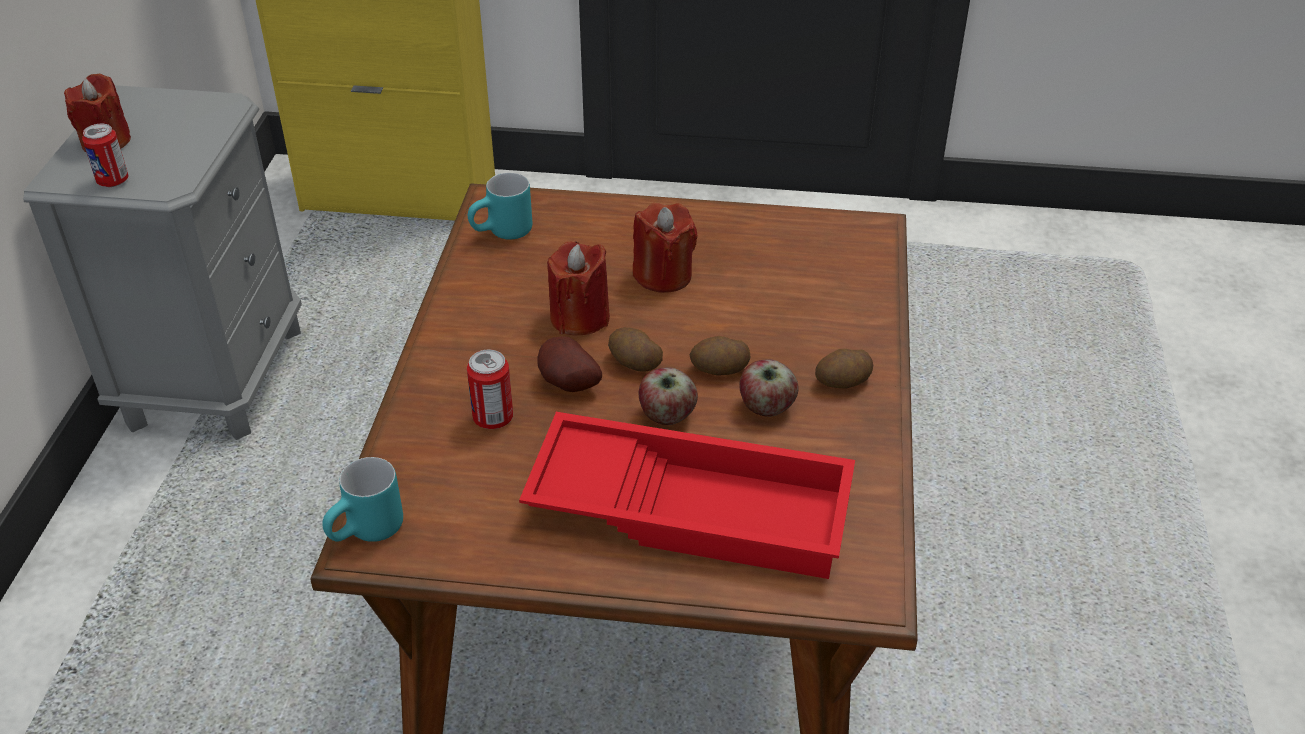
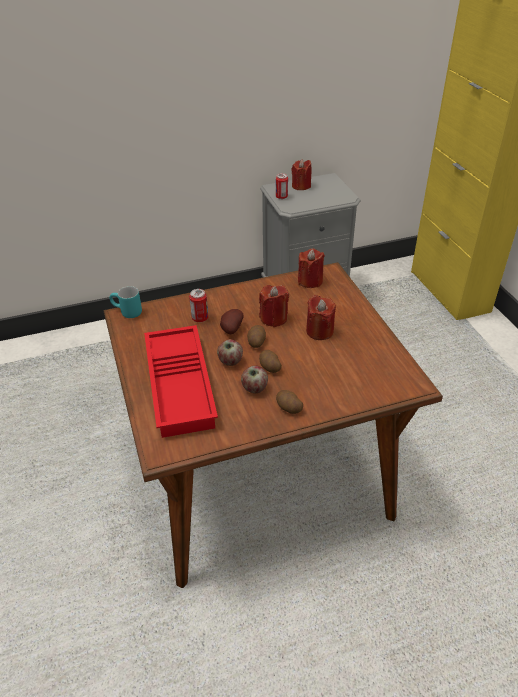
camera: 65 degrees right, 0 degrees up
(503, 234) = (310, 281): turquoise mug -> red candle

